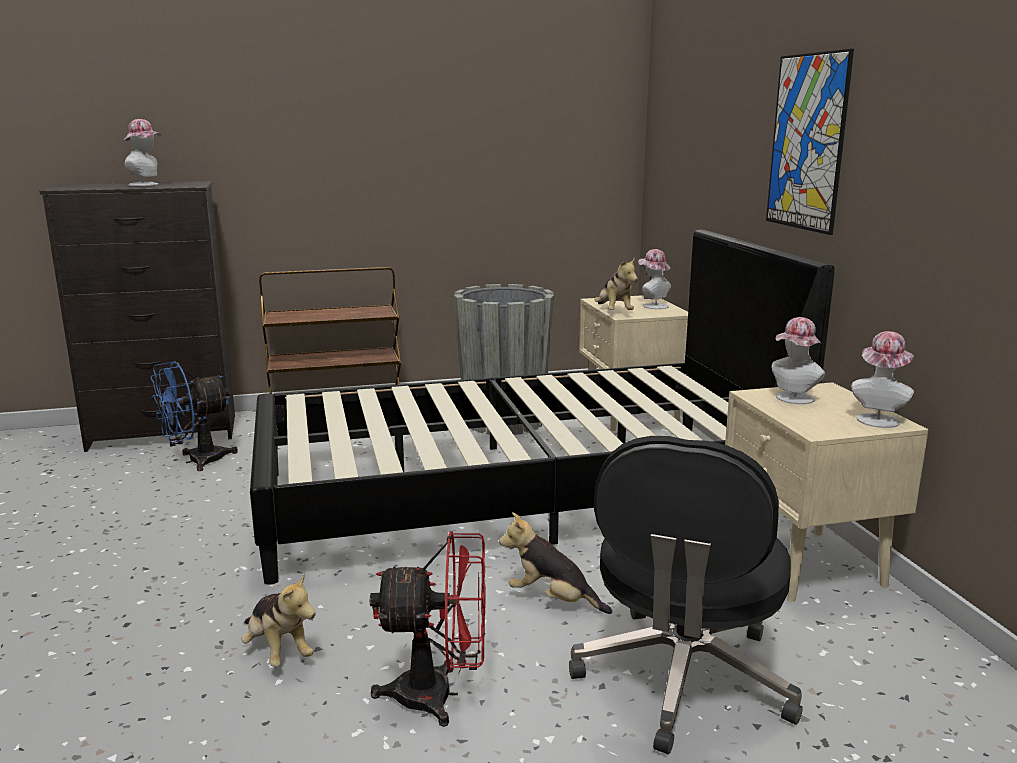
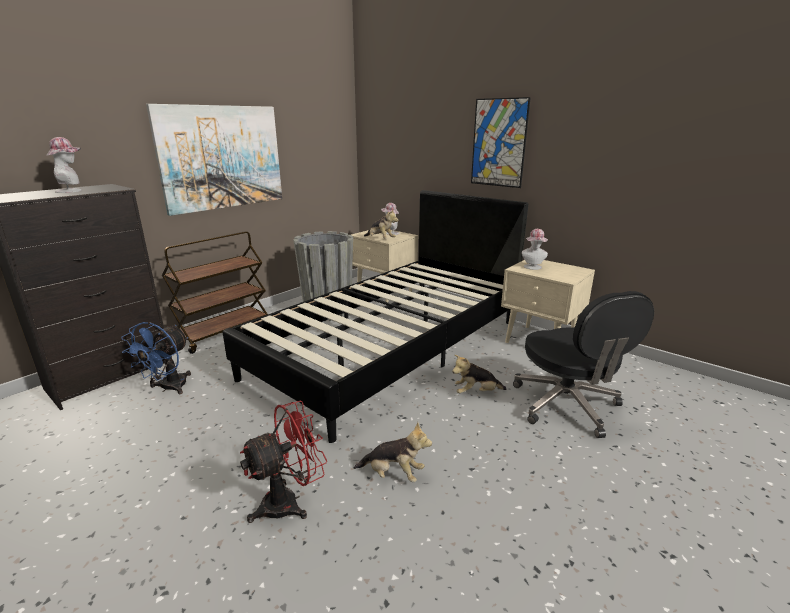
camera: 35 degrees left, 5 degrees up
(379, 155) = (222, 157): none -> picture
(440, 695) = (496, 457): red fan -> red fan (289, 502)
(878, 419) = (574, 269): hat -> none

